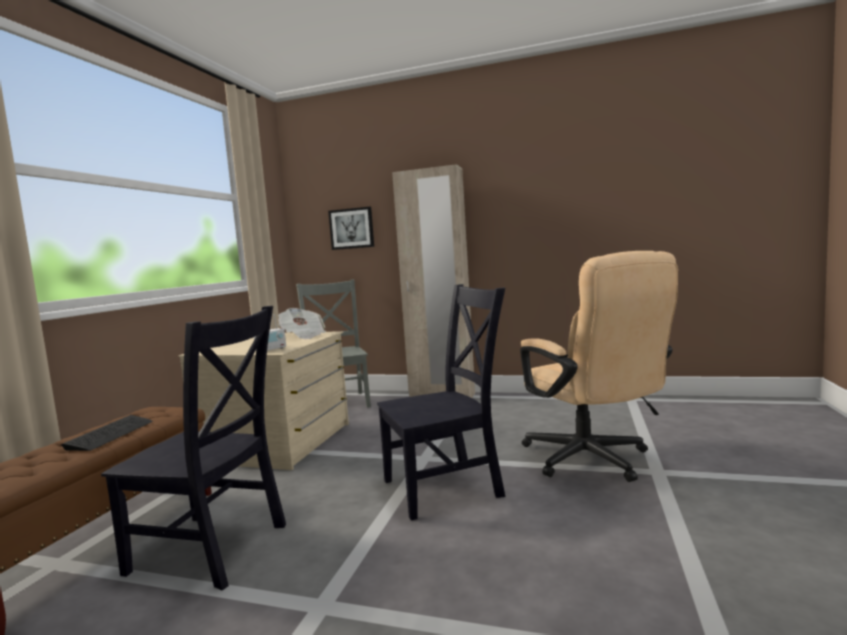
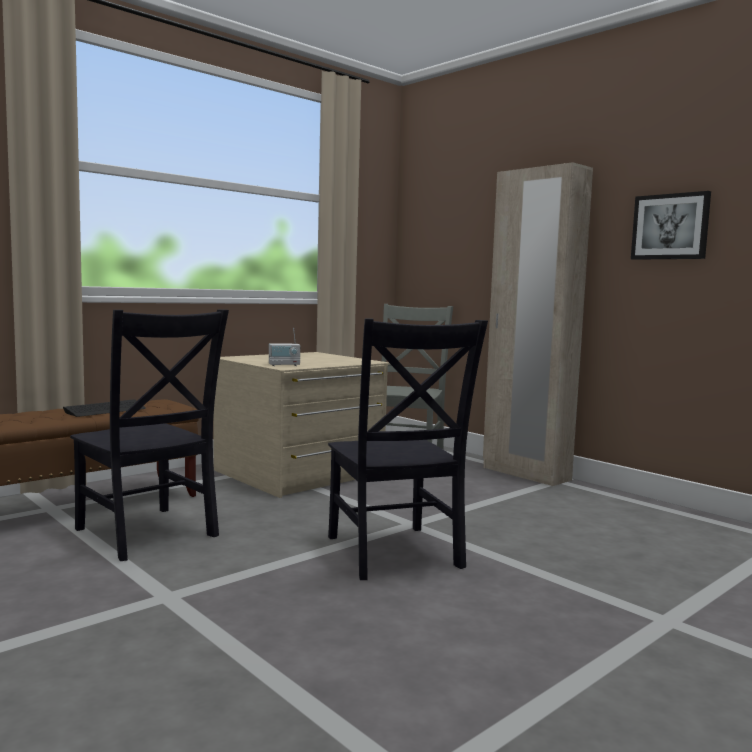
camera: 30 degrees right, 0 degrees up
(303, 336) = (343, 360): newspaper -> none
(351, 228) = (458, 242): picture -> picture (670, 227)
(447, 487) = (394, 554): black chair -> black chair turned 60 degrees clockwise
(593, 461) = (599, 584): beige office chair -> none

